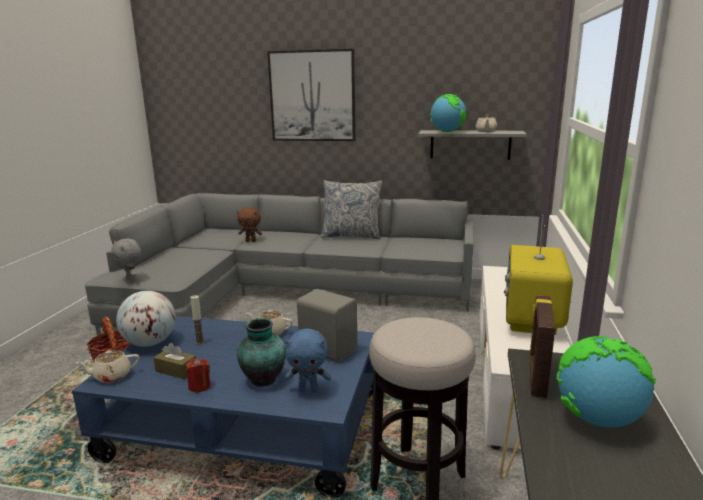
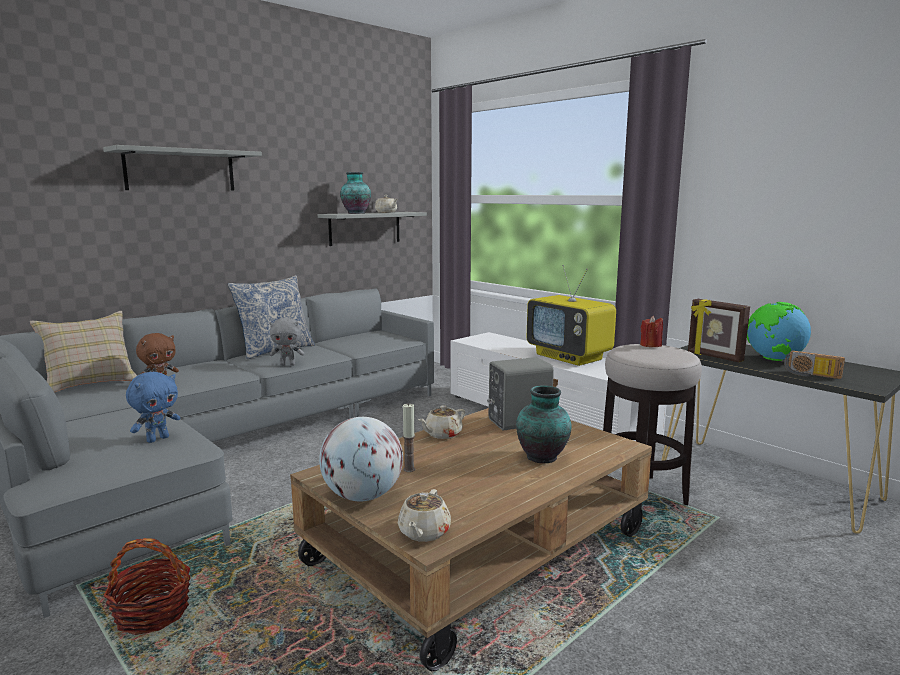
camera: 55 degrees left, 5 degrees down
(131, 280) = (118, 470): grey plush toy -> grey plush toy (288, 365)
(176, 370) = (464, 493): brown tissue box -> none
(199, 386) = (518, 487): red candle -> red candle (650, 345)
(236, 229) = (91, 383): none -> beige pillow
(245, 425) = (478, 547): blue coffee table -> brown coffee table
(309, 390) = (584, 445): blue plush toy -> blue plush toy (157, 439)
(312, 96) = (180, 170): picture -> grey shelf
(447, 131) = (355, 213): globe -> vase
(558, 459) = (811, 375): none -> radio

